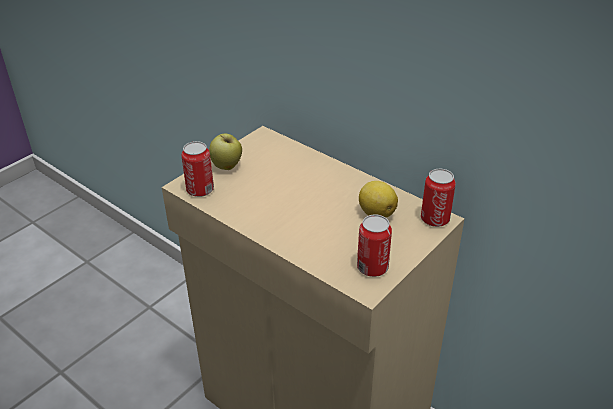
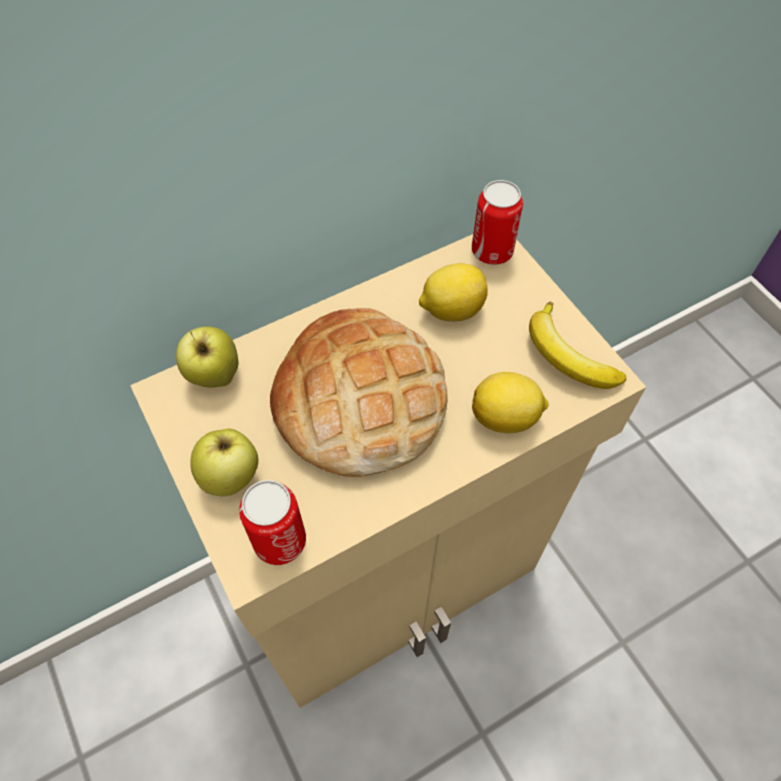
camera: 70 degrees left, 20 degrees up
(280, 146) = (214, 376): none -> apple
(292, 194) = (359, 400): none -> bread
(311, 250) = (506, 418): none -> lemon
(372, 267) = (567, 356): can -> banana

